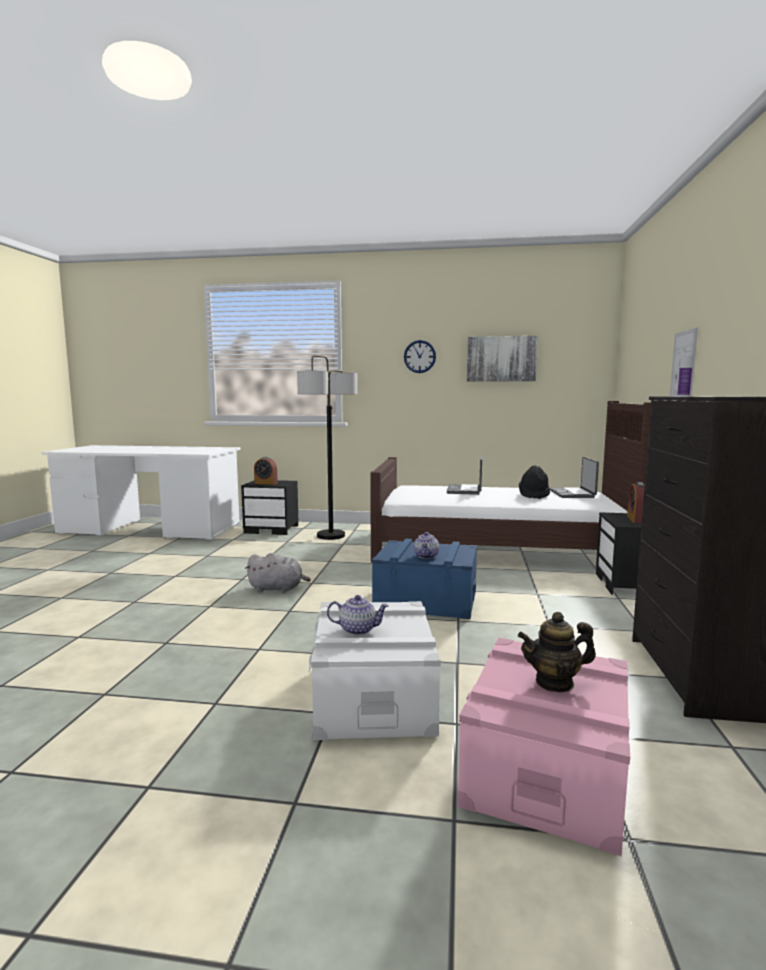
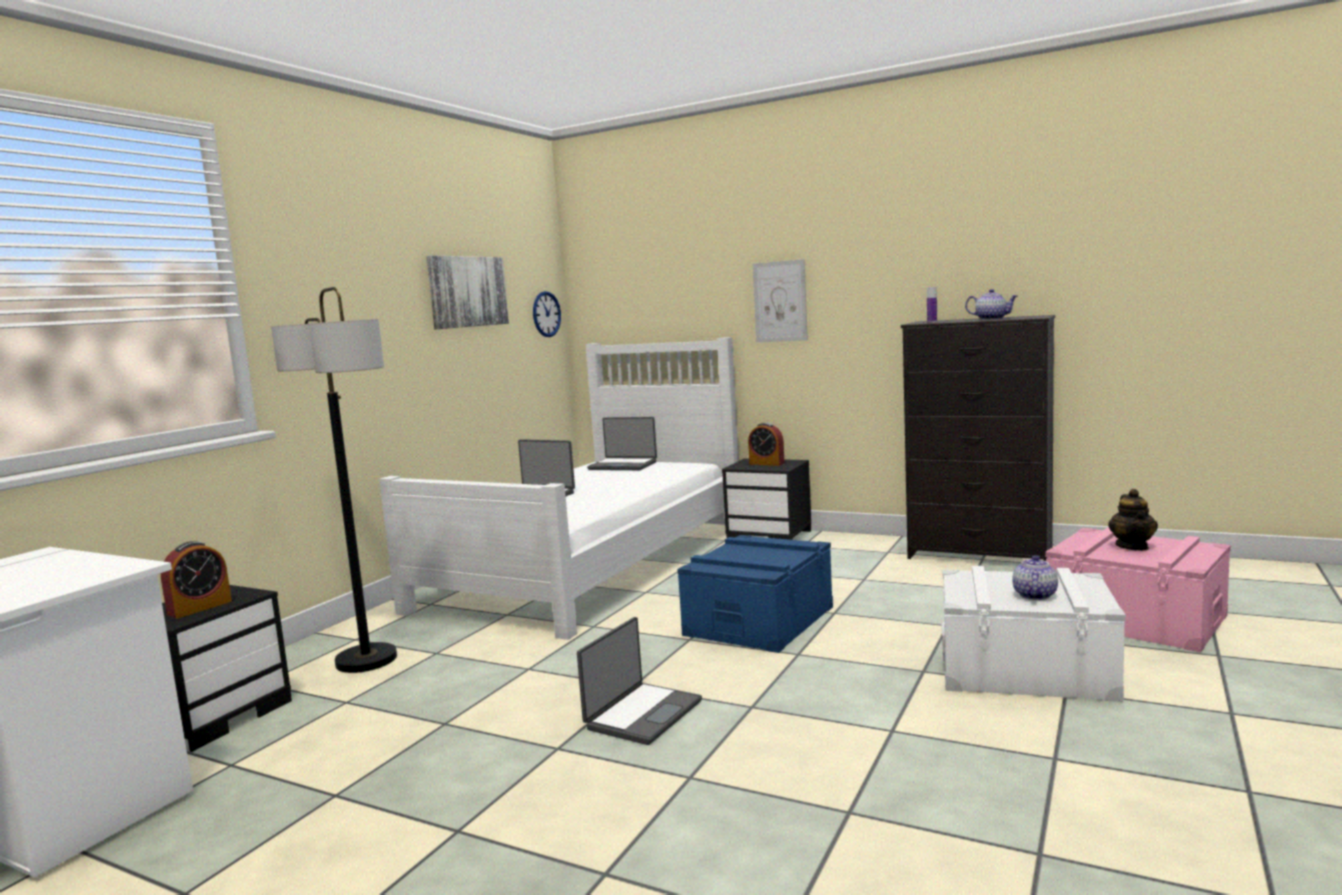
camera: 70 degrees left, 0 degrees up
(278, 589) = (642, 714): grey plush toy -> laptop
(419, 356) = (368, 289): wall clock -> wall clock (546, 314)
(426, 556) = (777, 556): teapot -> teapot (991, 319)
(499, 548) = (591, 564): brown bed -> white bed
(534, 495) = (612, 477): black hat -> none

